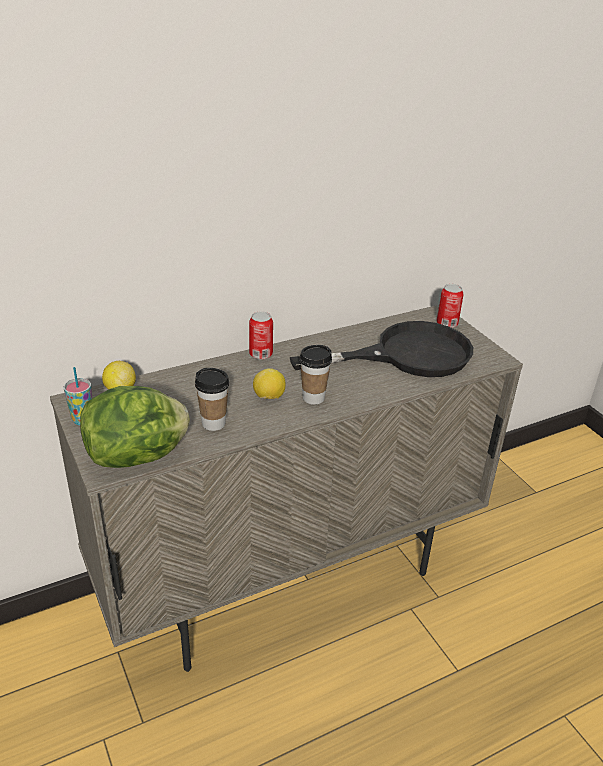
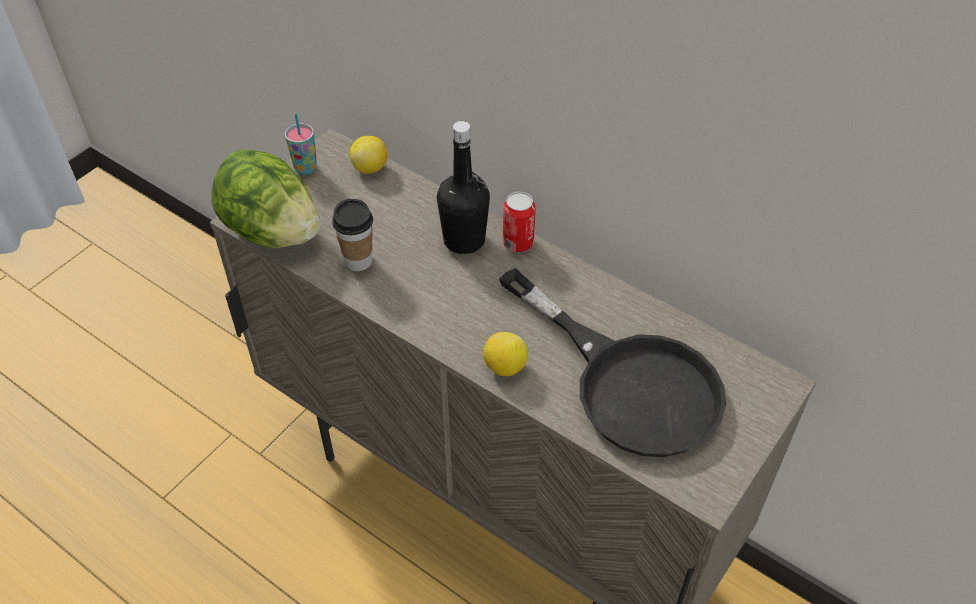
camera: 65 degrees right, 15 degrees up
(238, 373) = (464, 240): none -> black bottle
(269, 397) = (435, 285): lemon -> lemon (504, 367)
(313, 398) = (461, 324): cup -> none
(447, 324) = (756, 403): can -> none

